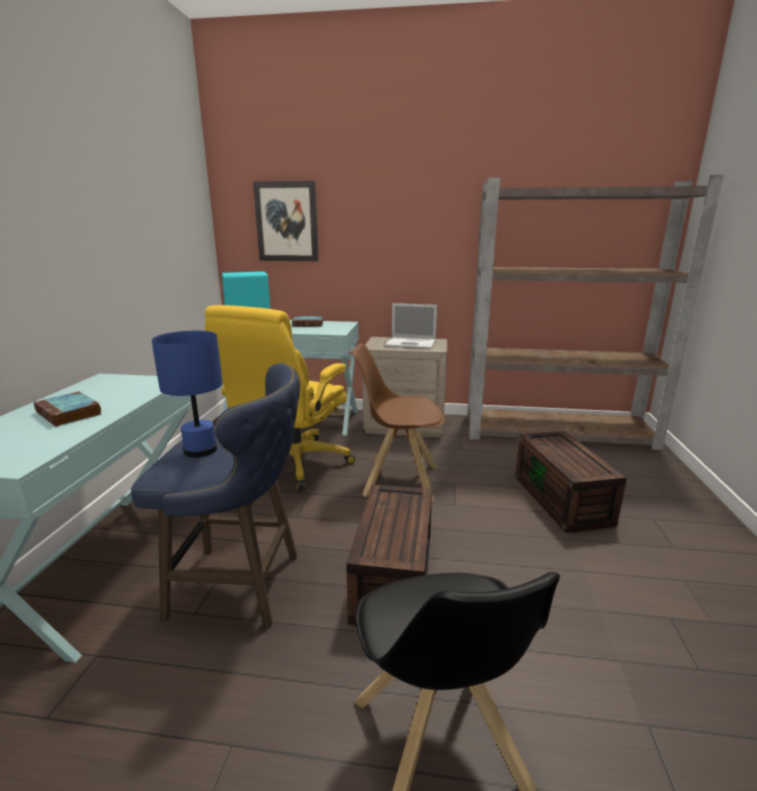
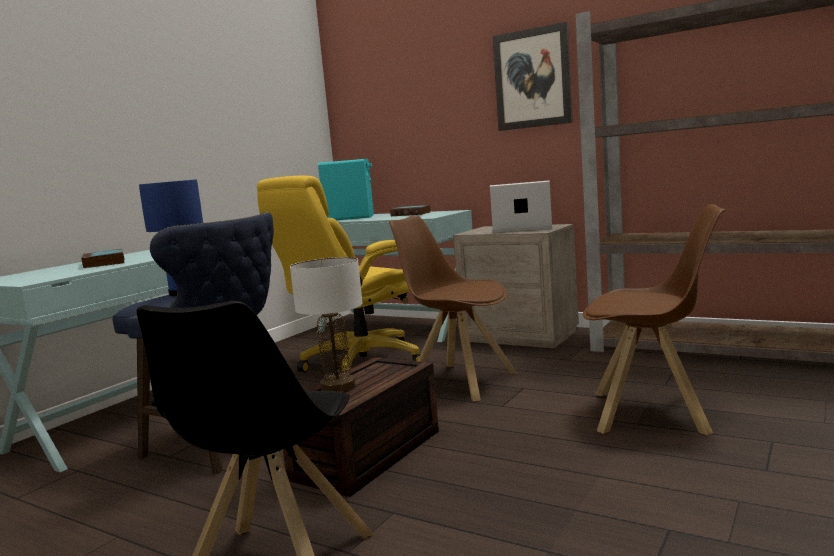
camera: 25 degrees right, 10 degrees down
(287, 222) = (394, 104): picture -> picture (532, 78)
(381, 529) = (338, 386): none -> table lamp
(412, 343) = (520, 228): laptop -> laptop turned 150 degrees clockwise
(563, 500) = (653, 413): brown storage box -> brown chair

